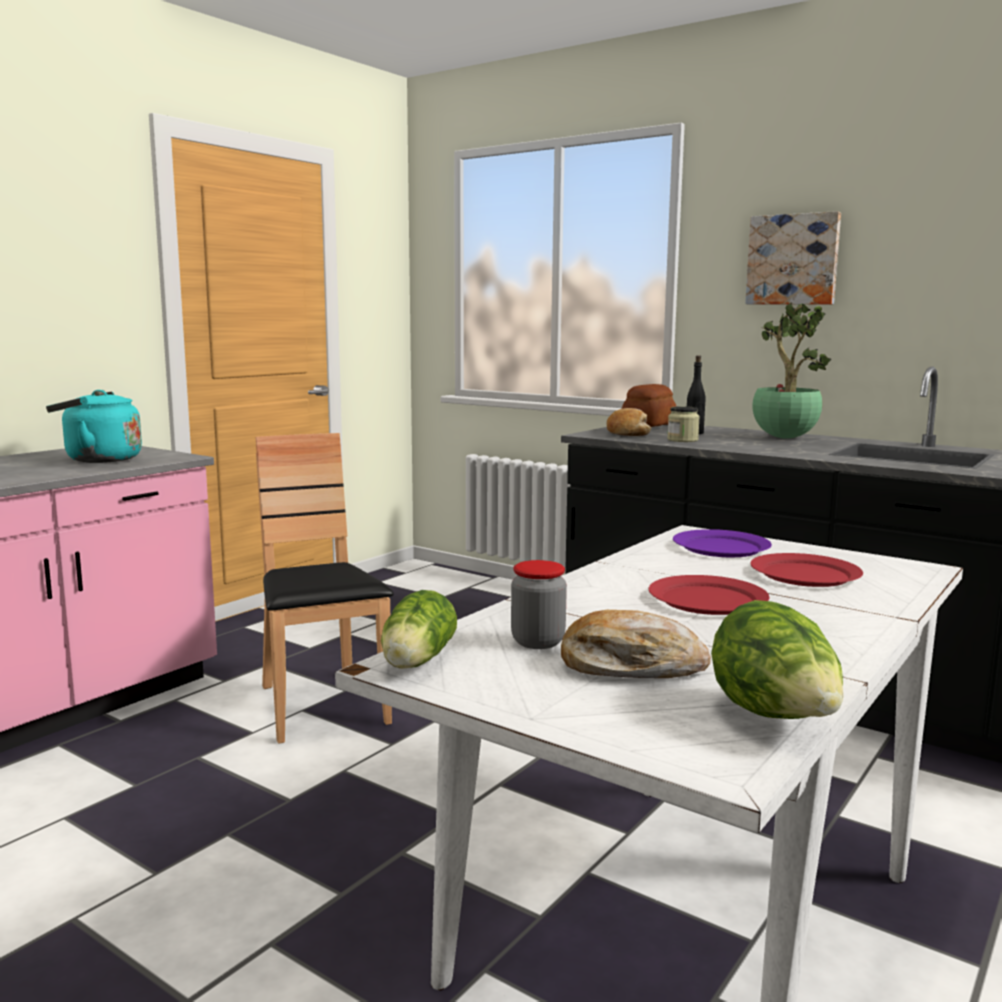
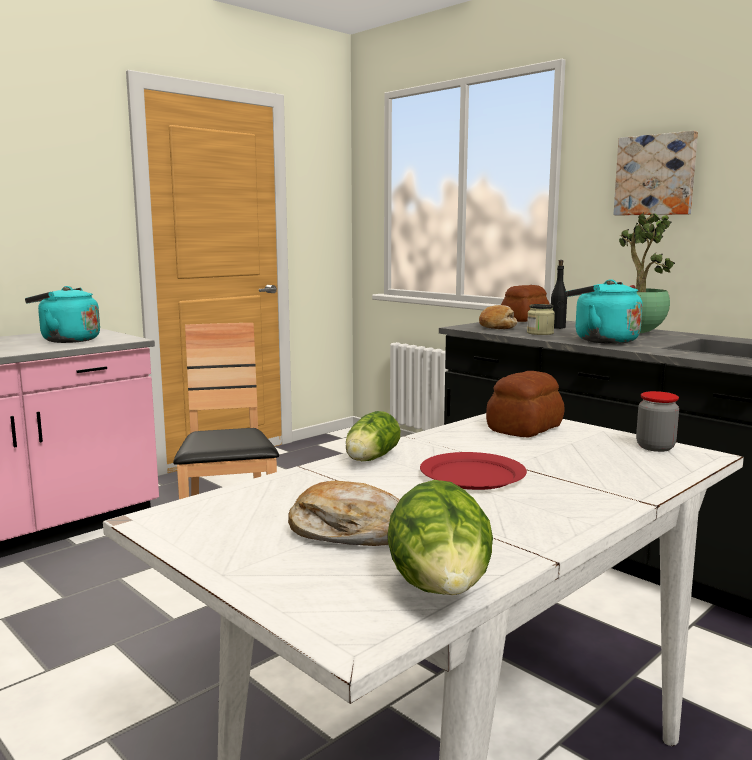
camera: 10 degrees right, 0 degrees up
(415, 662) = (172, 517): lettuce -> lettuce (369, 459)
(538, 642) = (290, 505): jar -> jar (655, 447)
(722, 547) = (526, 428): purple plate -> bread
(757, 447) = (601, 340): none -> turquoise kettle
(804, 574) = (582, 456): red plate -> none

